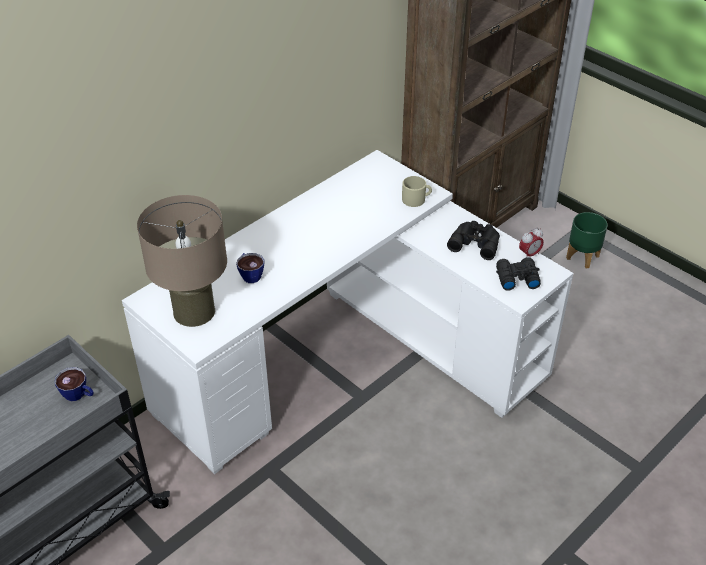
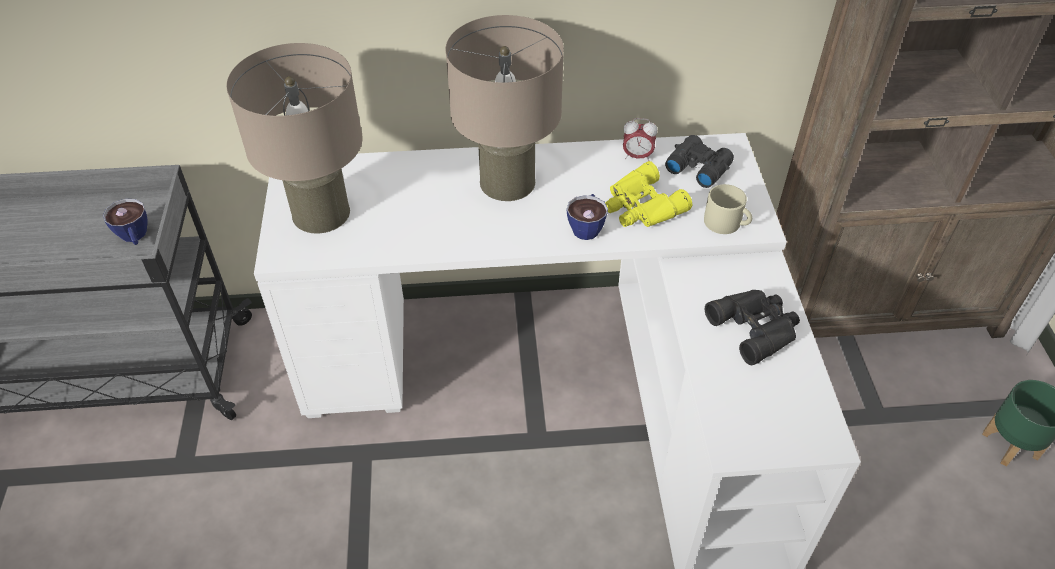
camera: 40 degrees right, 5 degrees up
(250, 274) = (424, 205): cup -> cup (587, 226)
(282, 238) = (507, 182): none -> beige table lamp
(367, 213) = (641, 206): none -> yellow binoculars
(516, 278) = (761, 414): black binoculars -> black binoculars (697, 167)
(529, 254) = (818, 392): alarm clock -> alarm clock (637, 156)

